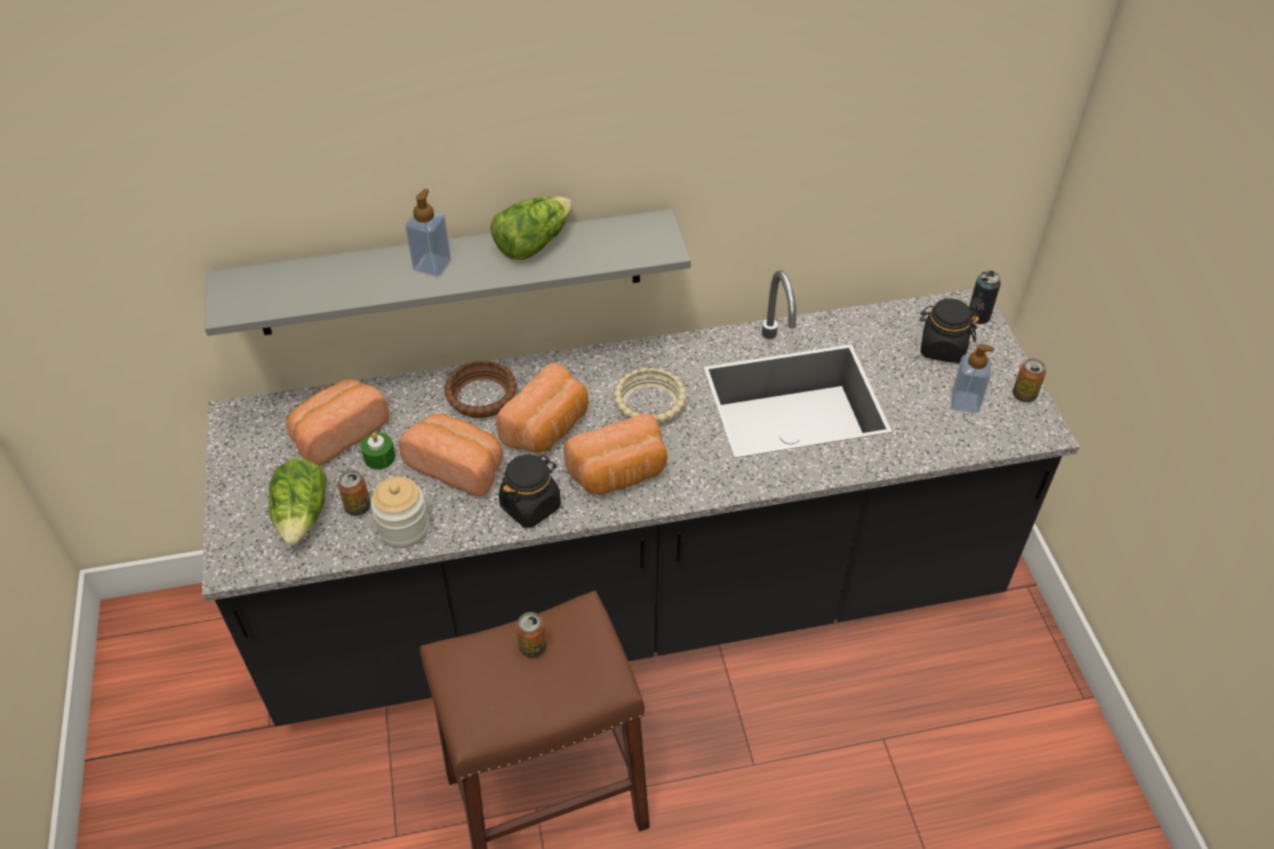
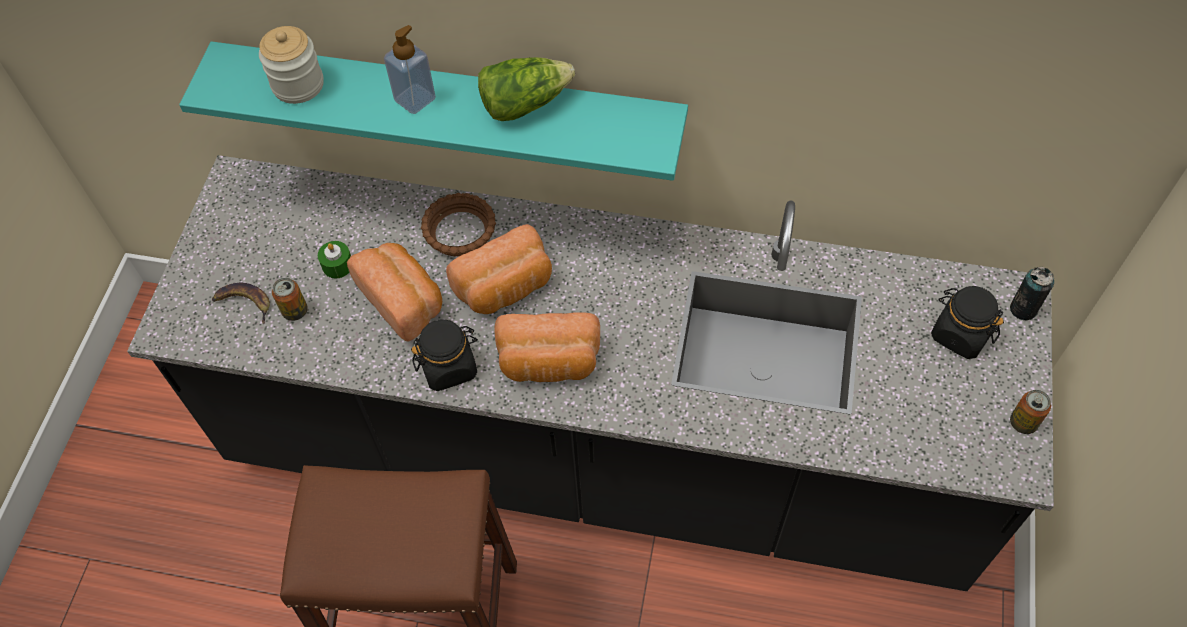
camera: 25 degrees right, 10 degrees up
(303, 516) = (244, 303): lettuce -> banana
(338, 434) = (312, 227): bread -> none
(404, 528) = (324, 348): jar -> jar (298, 85)
(450, 273) = (449, 104): grey shelf -> turquoise shelf
(533, 647) = (399, 506): can -> none
(650, 404) = (617, 295): beige bowl -> none
(965, 402) = (950, 408): soap dispenser -> none

